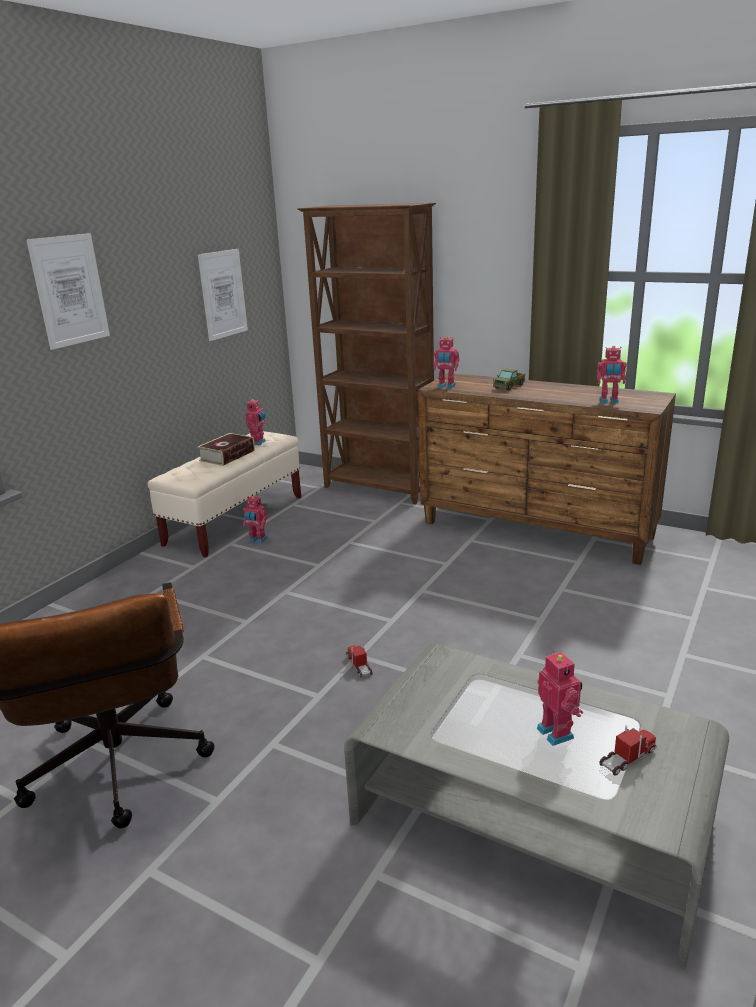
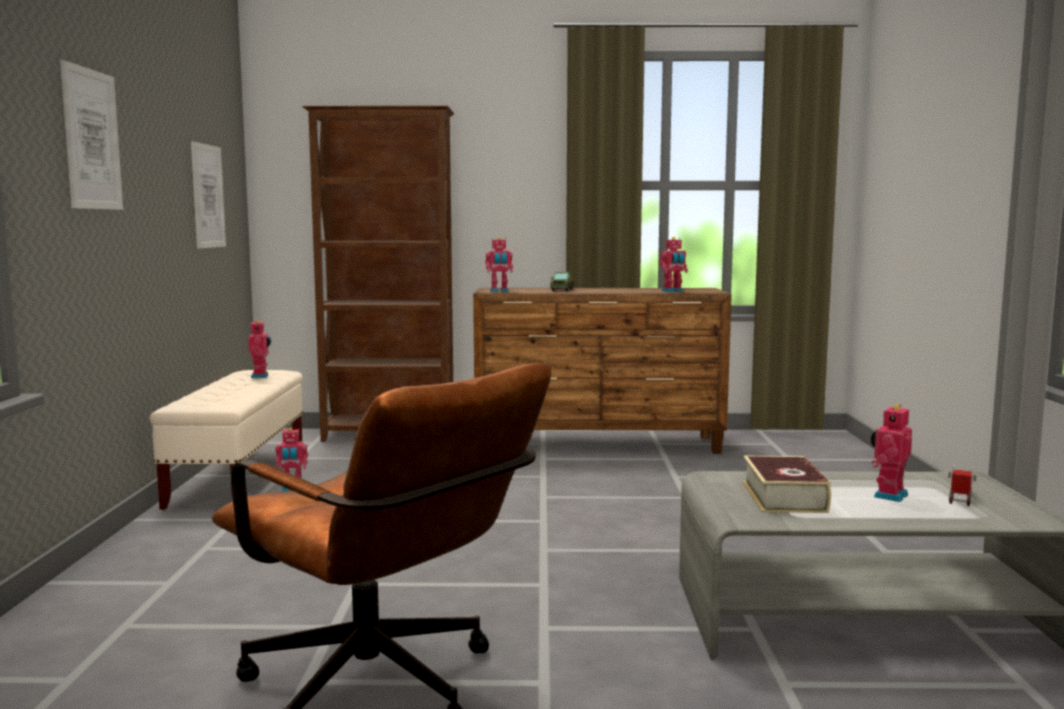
camera: 30 degrees left, 15 degrees down
(227, 455) = (237, 386): book -> book (783, 497)
(359, 666) = (556, 556): toy truck -> none
(557, 732) = (888, 495): toy robot -> toy robot turned 90 degrees counterclockwise

